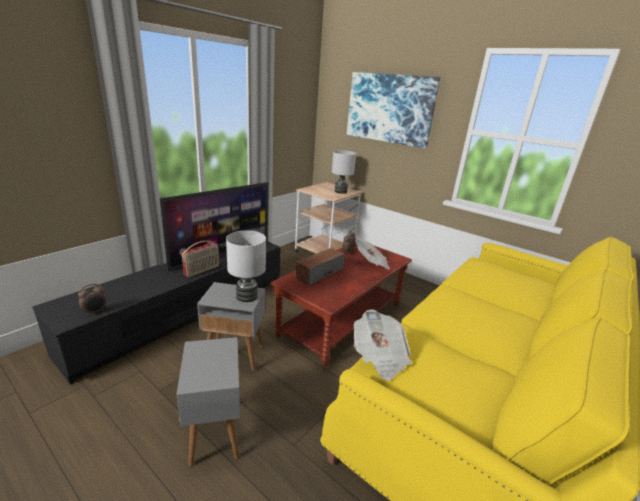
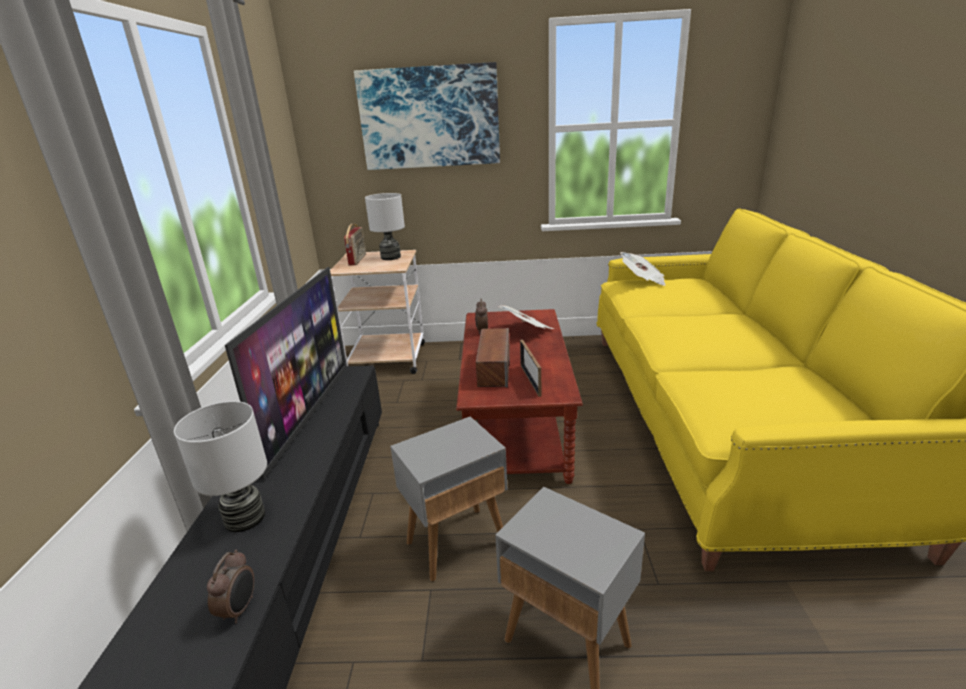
camera: 35 degrees left, 0 degrees up
(202, 270) = (317, 449): radio -> radio (358, 259)
(246, 296) = (467, 437): grey table lamp -> grey table lamp (244, 518)
(326, 288) = (530, 380): none -> picture frame
(379, 357) = (715, 409): newspaper -> newspaper (643, 281)

